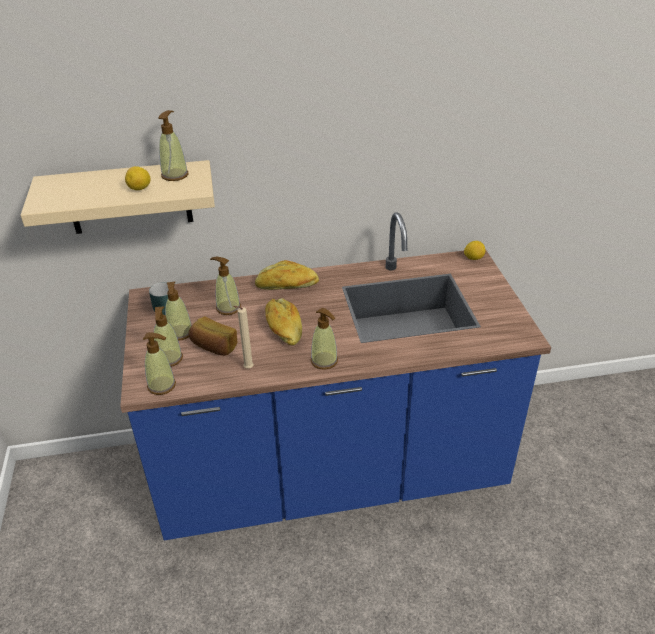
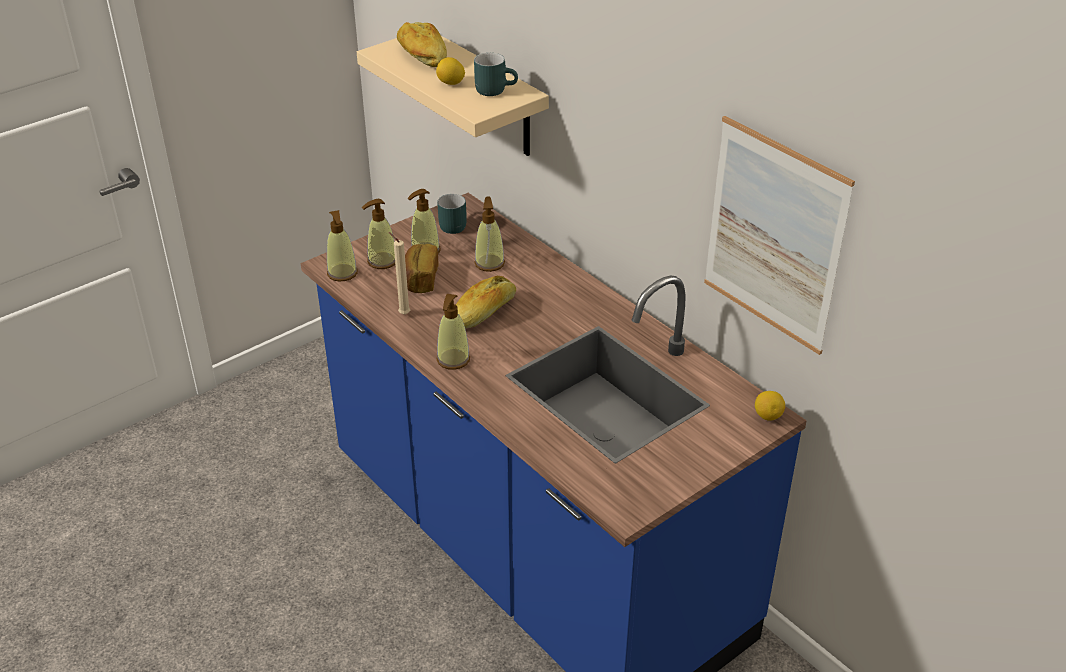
camera: 60 degrees right, 0 degrees up
(175, 175) = (495, 90): soap dispenser -> turquoise mug
(287, 286) = (562, 287): bread -> bread (421, 56)
(442, 148) = (773, 236): none -> picture

